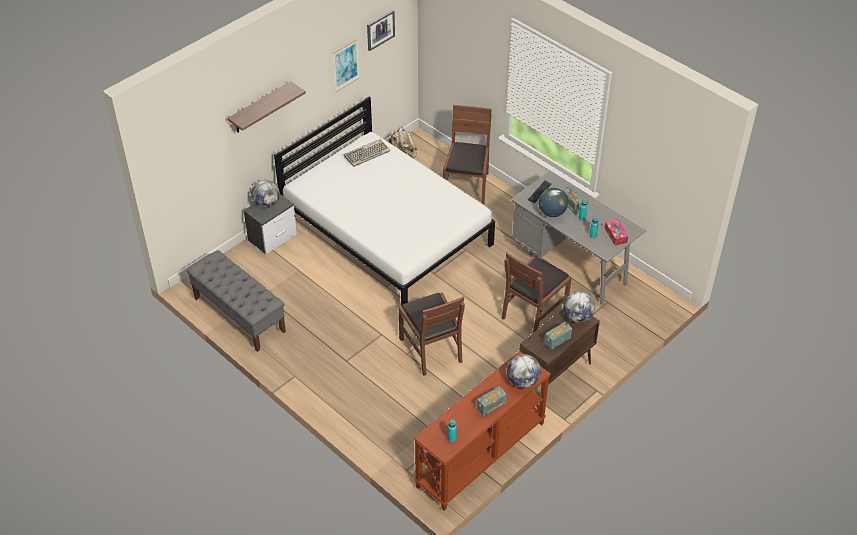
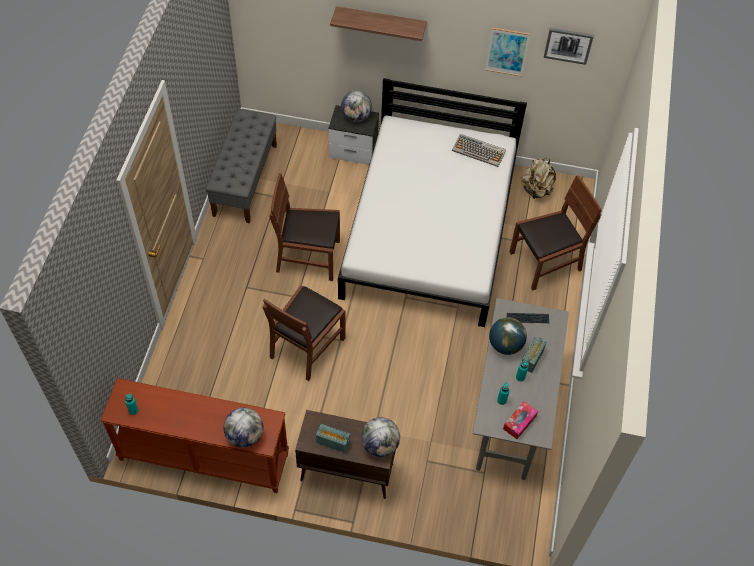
camera: 55 degrees right, 10 degrees up
(491, 406) = (194, 423): radio -> none
(533, 312) = (417, 410): brown chair -> brown chair (308, 257)

